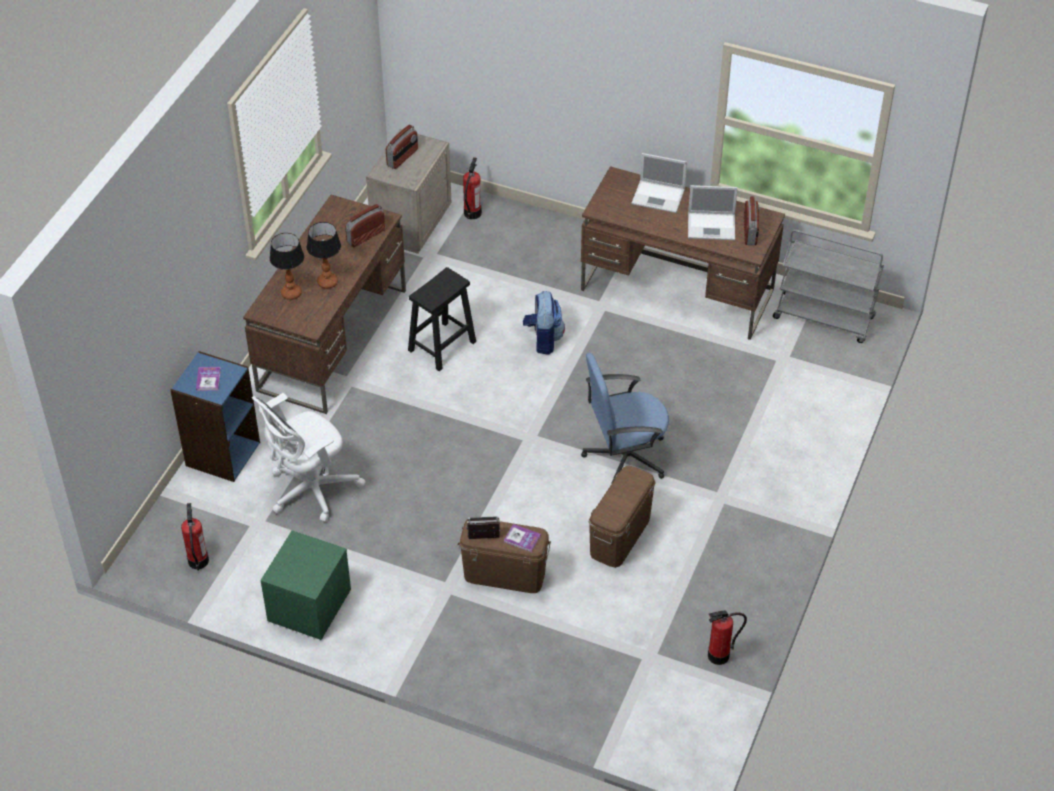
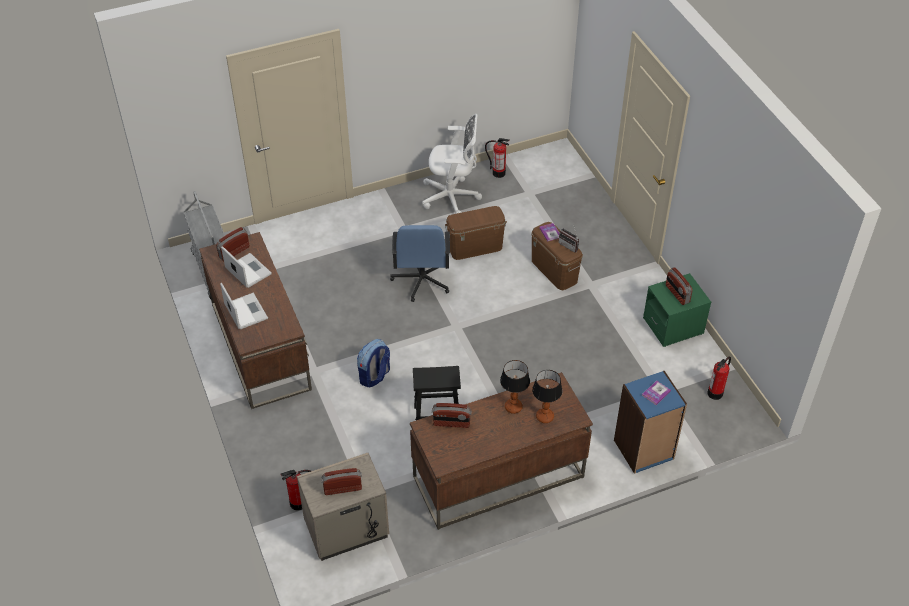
camera: 135 degrees left, 0 degrees up
(306, 561) = (677, 294): none -> radio
(309, 491) = (612, 387): white office chair -> white office chair (452, 197)
(624, 457) = (421, 280): blue office chair -> blue office chair turned 60 degrees clockwise

